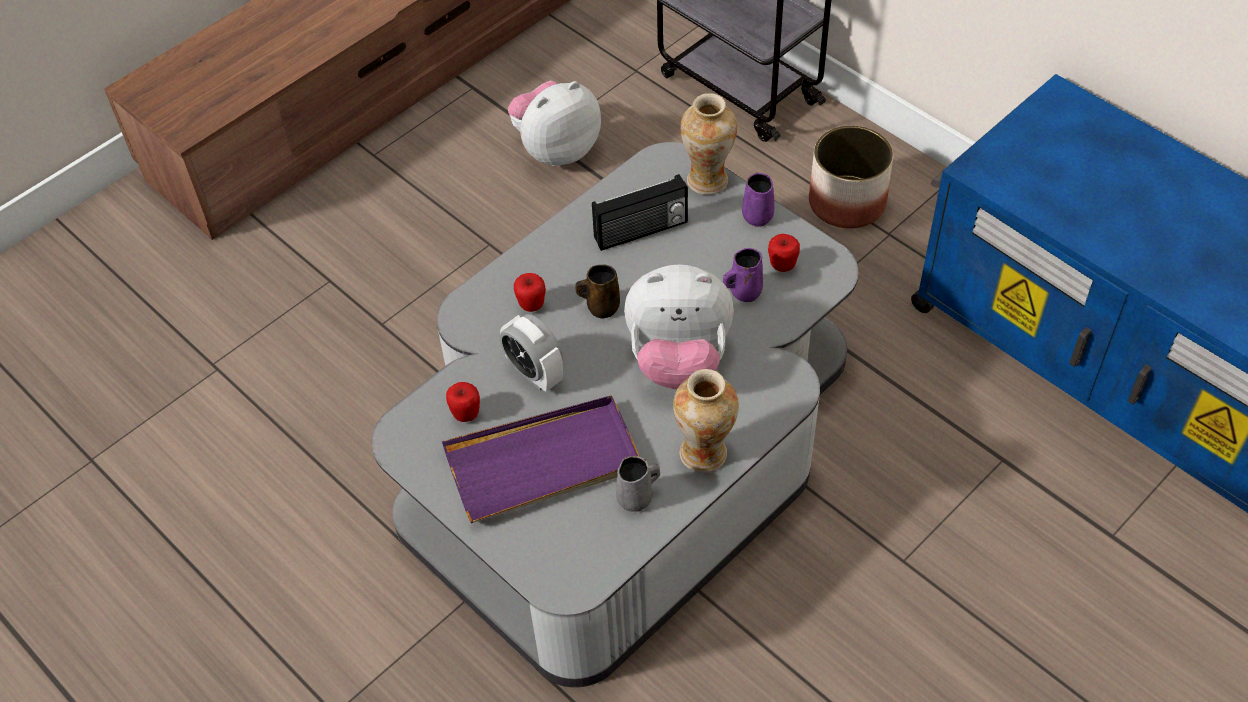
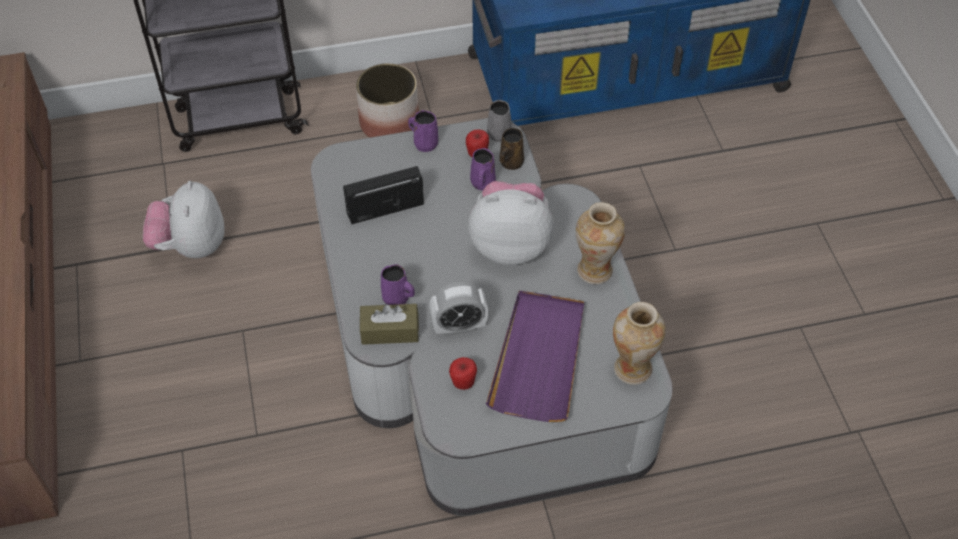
camera: 60 degrees left, 0 degrees up
(487, 321) = (390, 331): none -> brown tissue box
(531, 305) = (397, 299): apple -> purple mug
(601, 307) = (432, 262): brown mug -> brown mug (510, 163)
(636, 498) = (604, 322): grey mug -> grey mug (499, 133)
(641, 231) = (385, 208): radio -> radio turned 120 degrees counterclockwise
(678, 360) = (510, 244): plush toy -> plush toy turned 120 degrees counterclockwise
(707, 180) = (371, 152): vase -> vase (632, 368)

